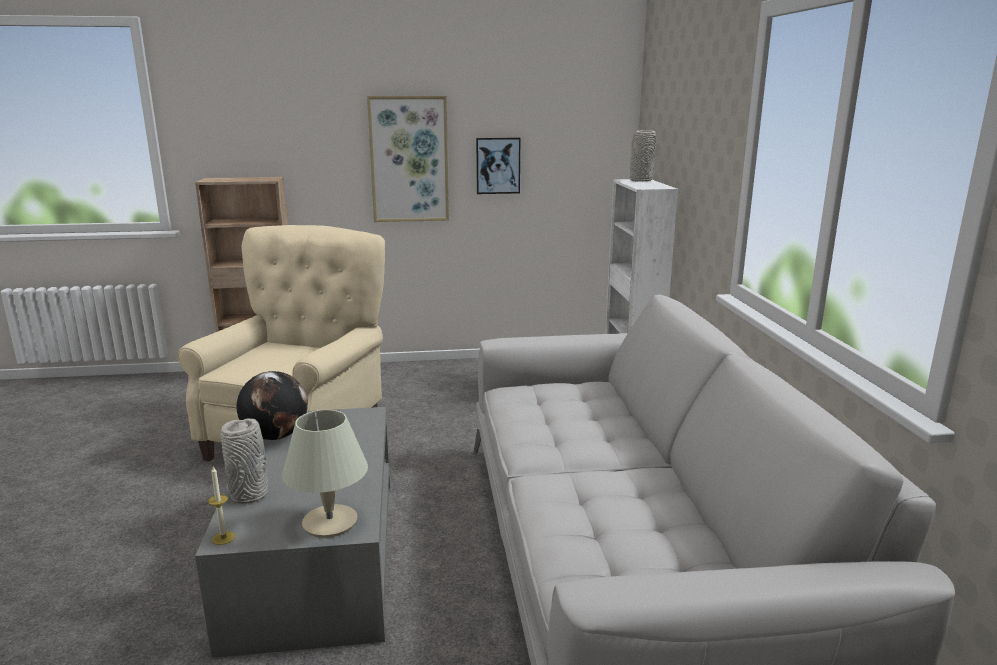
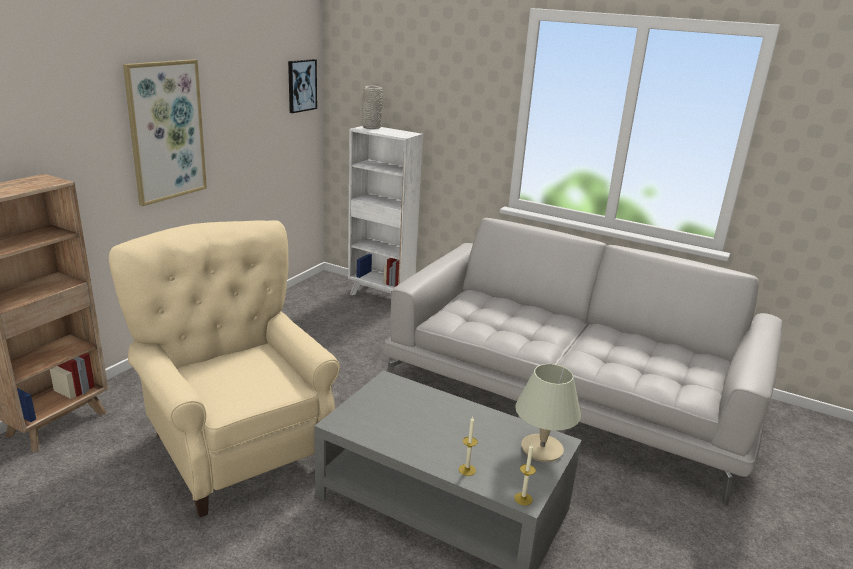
camera: 55 degrees left, 5 degrees up
(250, 494) = (467, 470): grey vase -> candle
(275, 436) = (375, 430): globe -> none
(498, 165) = (237, 125): picture -> picture (301, 85)

